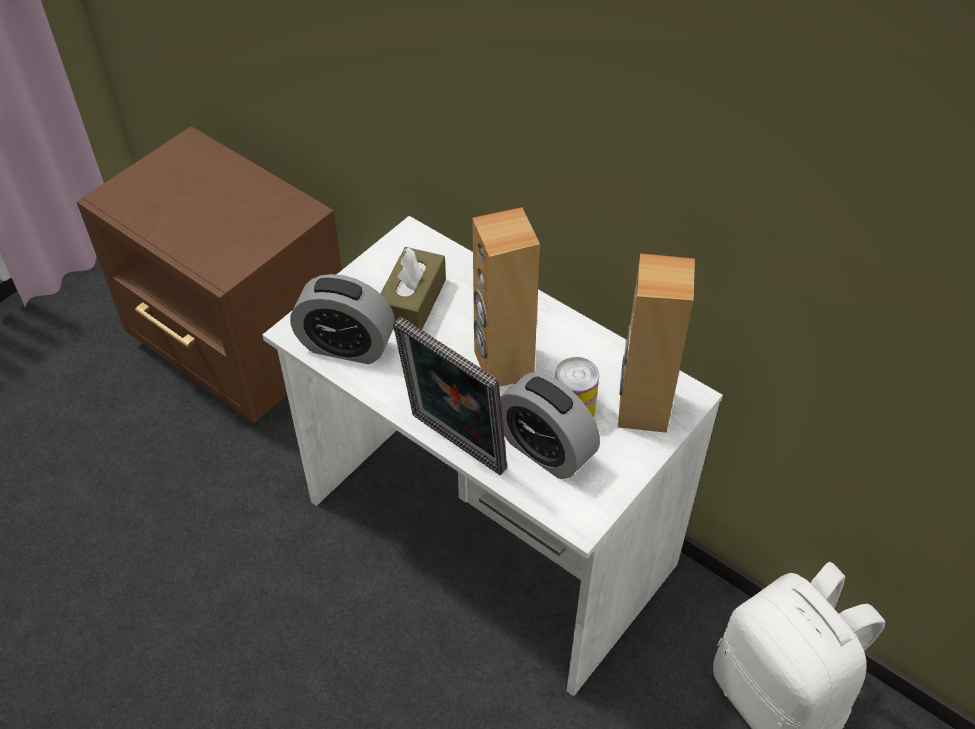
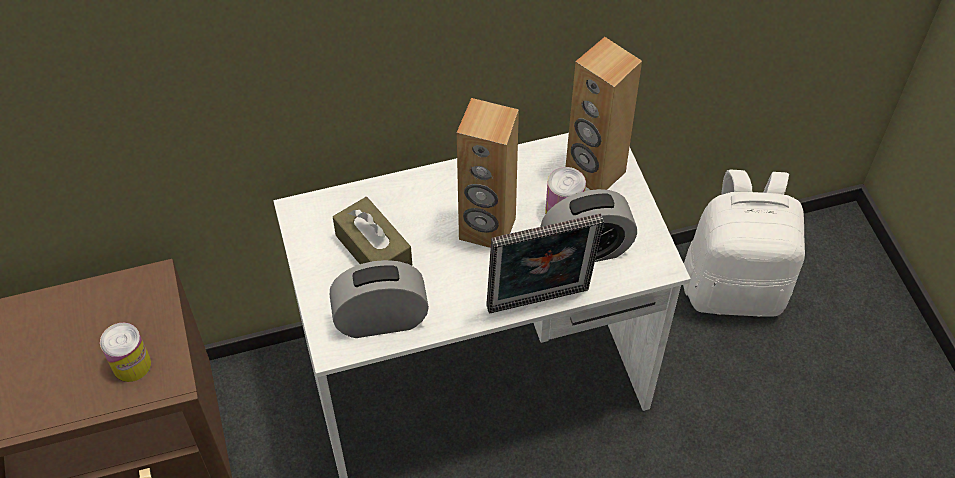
camera: 55 degrees left, 5 degrees up
(220, 244) = (131, 365): none -> can
(346, 346) = (381, 320): alarm clock -> alarm clock turned 150 degrees counterclockwise

